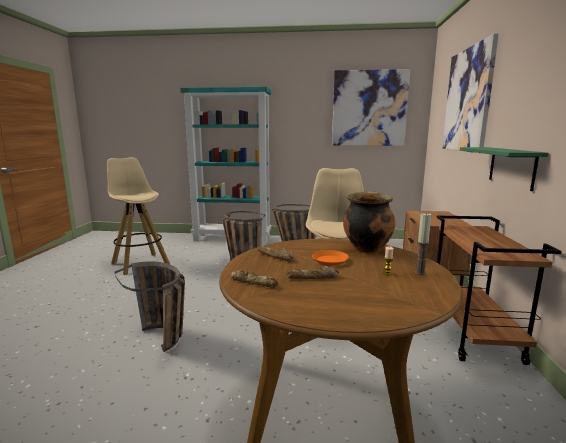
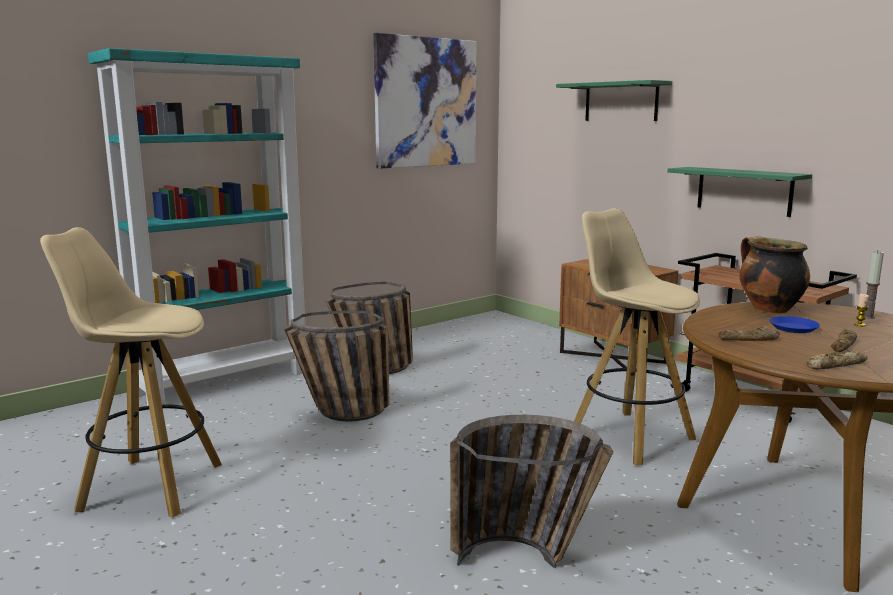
camera: 45 degrees left, 0 degrees up
(330, 260) = (793, 328): orange plate -> blue plate
(468, 100) = (621, 102): picture -> green shelf

